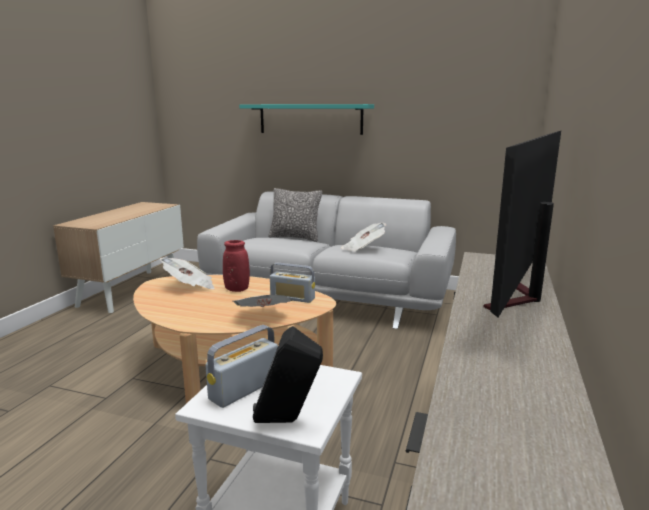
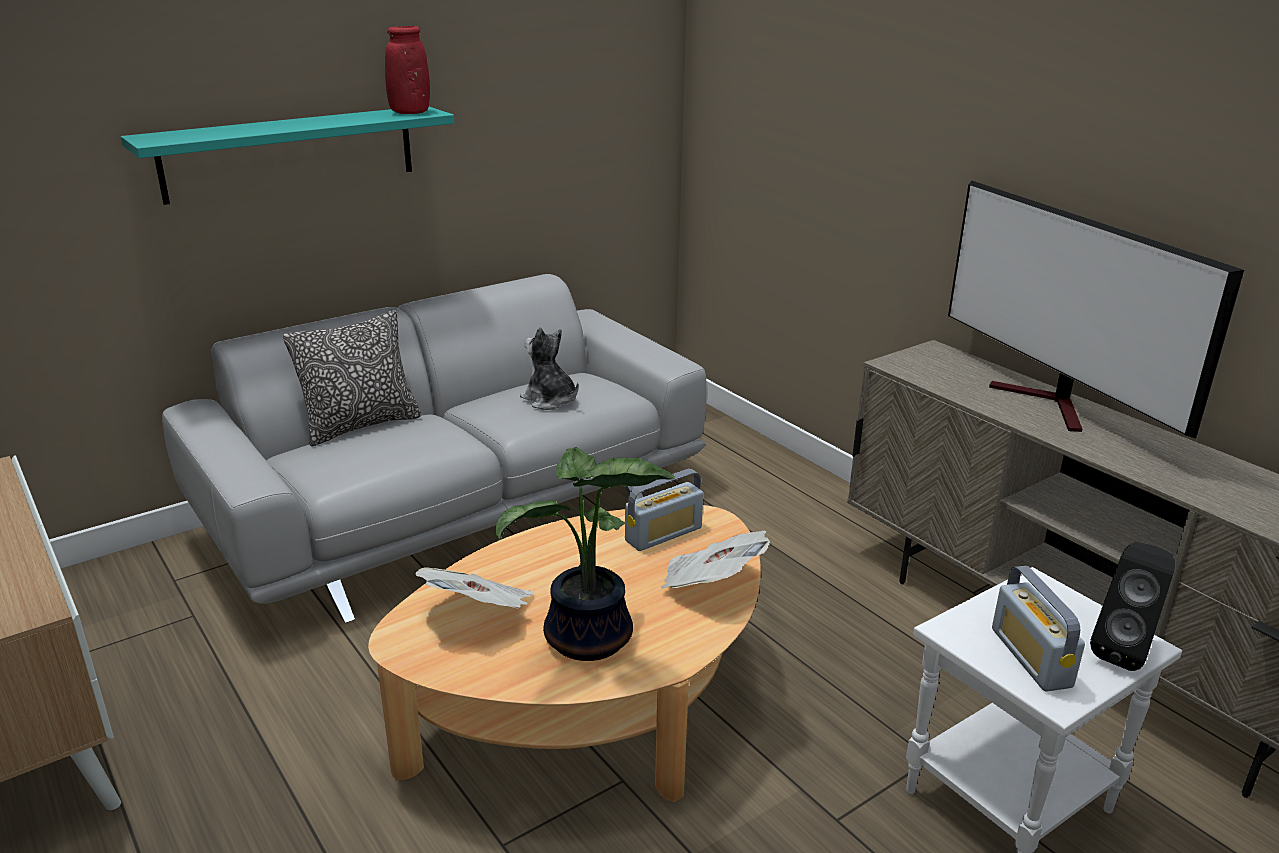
camera: 55 degrees left, 10 degrees up
(188, 307) = (588, 641): none -> potted plant
(237, 289) = (560, 569): red vase -> red vase (410, 112)
(363, 248) = (550, 400): newspaper -> plush toy

